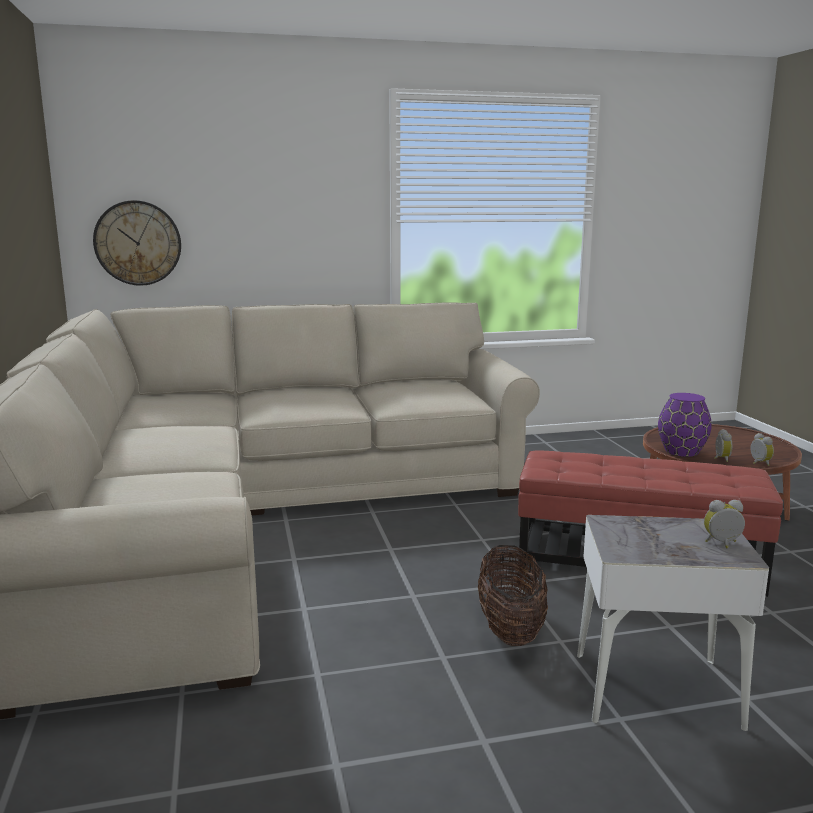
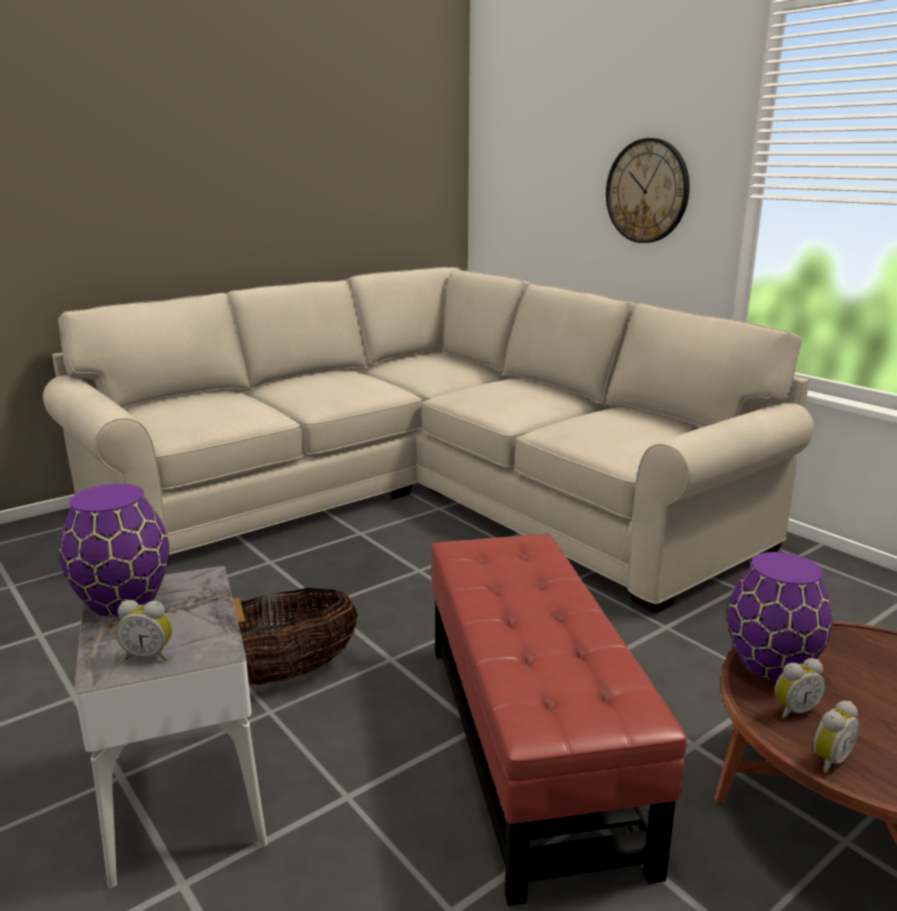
camera: 65 degrees right, 5 degrees up
(138, 243) = (513, 207): wall clock -> wall clock (647, 191)
(632, 549) = (123, 599): none -> purple vase
(722, 544) = (149, 655): alarm clock -> alarm clock turned 120 degrees clockwise

